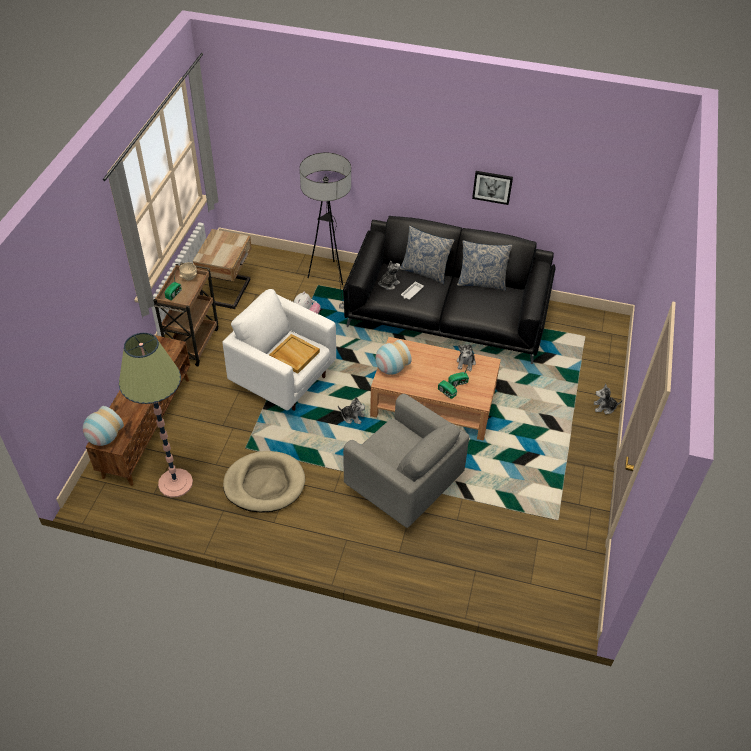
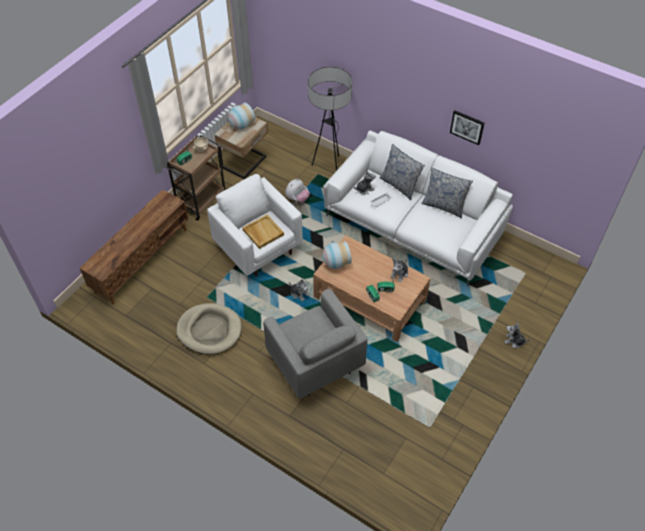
camera: 20 degrees right, 5 degrees up
(104, 438) = (95, 264): vase -> vase (241, 125)
(175, 483) = (144, 311): floor lamp -> none
(447, 316) = (413, 226): black sofa -> white sofa

